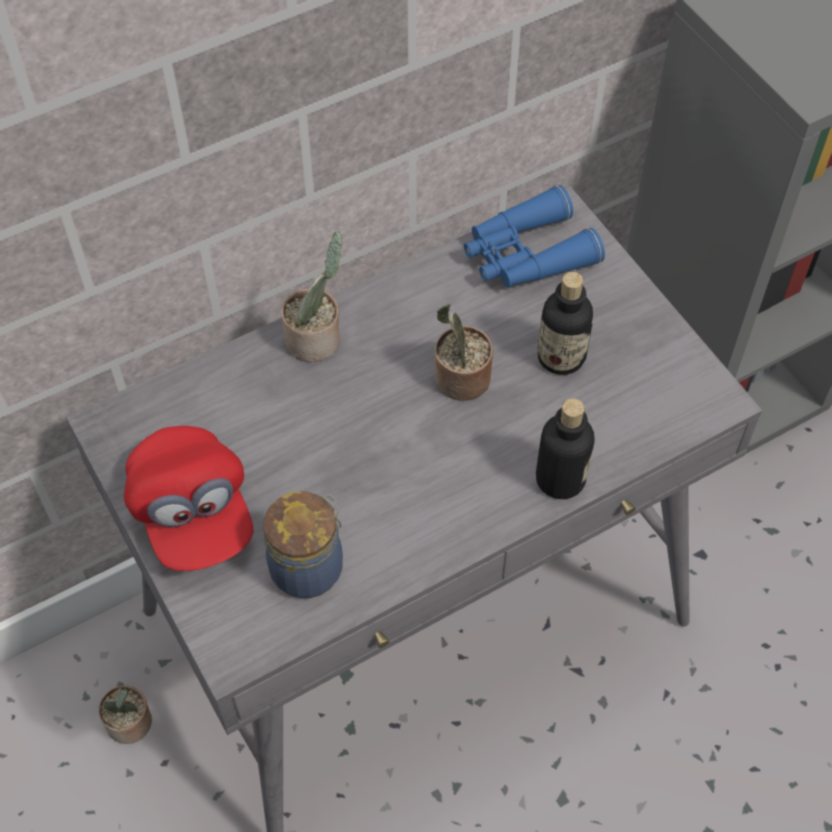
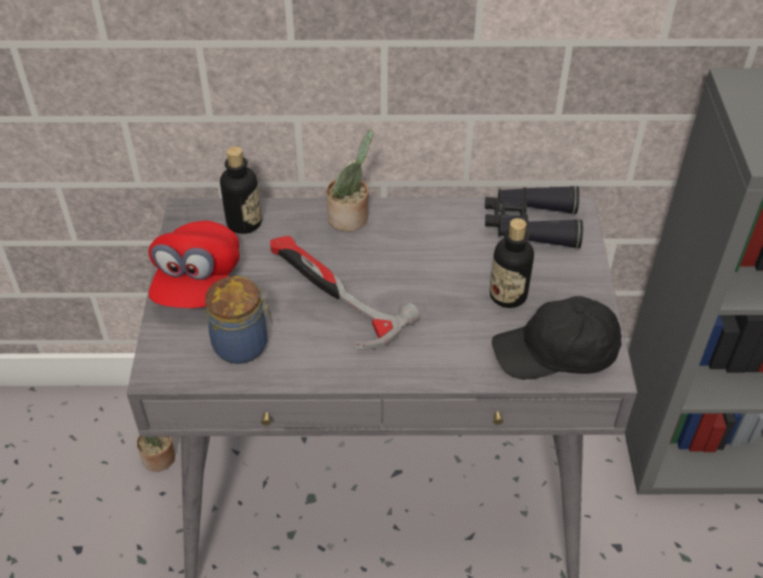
camera: 30 degrees right, 10 degrees down
(365, 451) = (331, 294): none -> hammer
(459, 380) = (426, 280): potted plant -> none
(526, 255) = (530, 225): blue binoculars -> black binoculars
(560, 479) = (451, 369): bottle -> bottle (244, 223)
(656, 404) = (557, 353): none -> black cap

